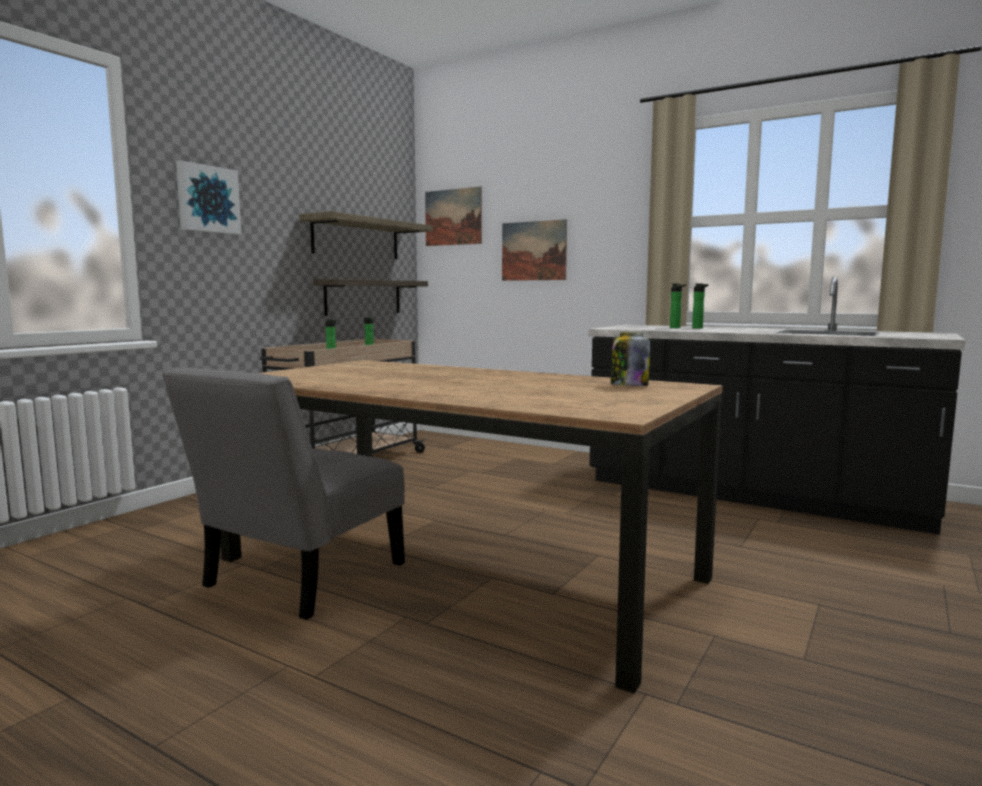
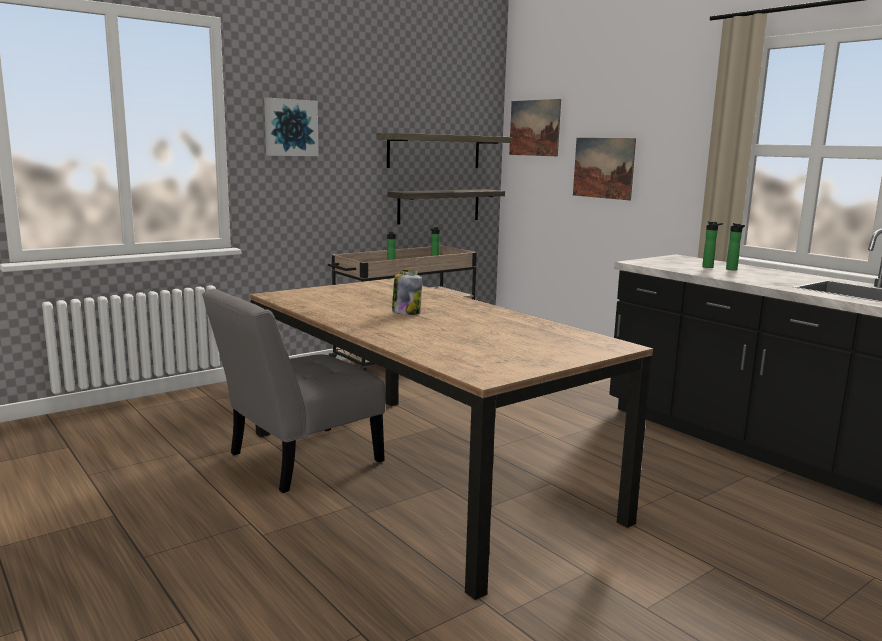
camera: 20 degrees right, 5 degrees up
(628, 386) = (561, 339): jar -> jar (406, 313)

